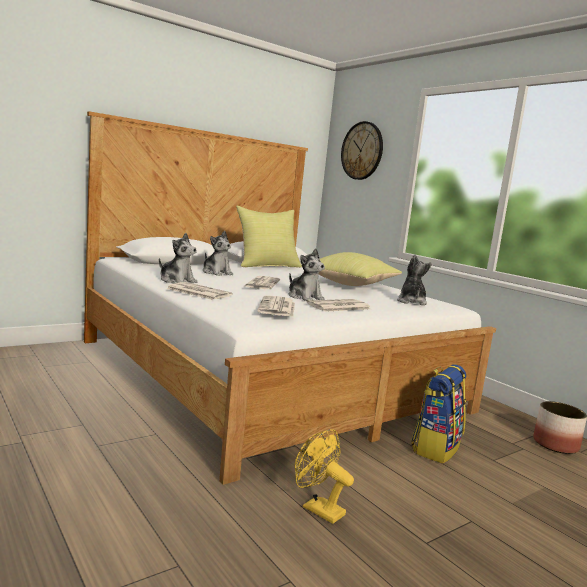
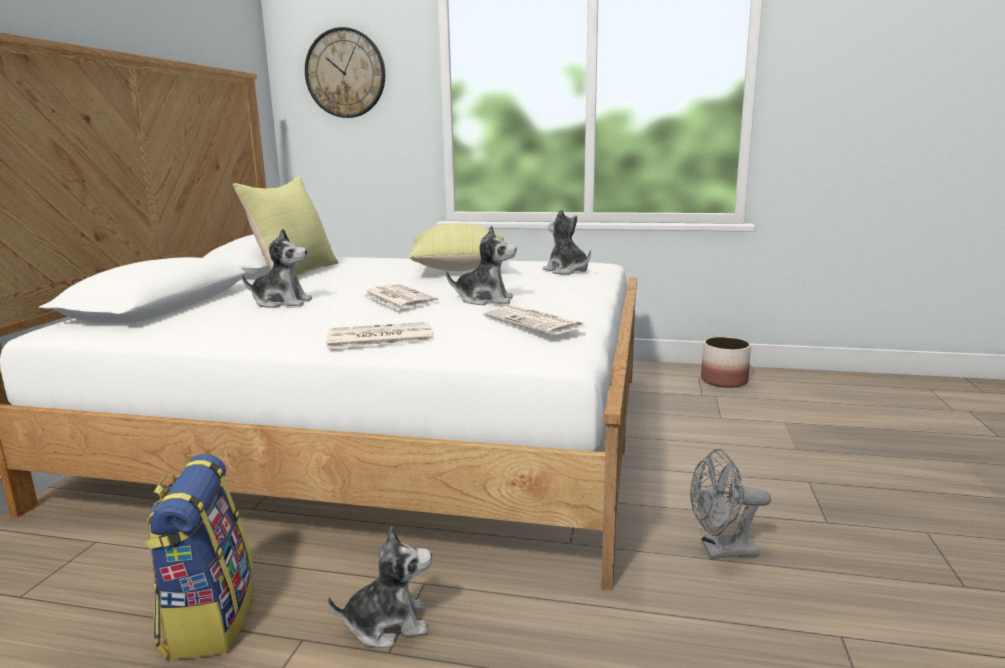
camera: 40 degrees left, 5 degrees up
(177, 281) = (288, 332): plush toy -> plush toy (387, 624)
(317, 508) = (721, 550): yellow fan -> grey fan
(338, 306) = (550, 299): newspaper -> none
(435, 448) = (672, 430): backpack -> backpack (208, 619)

